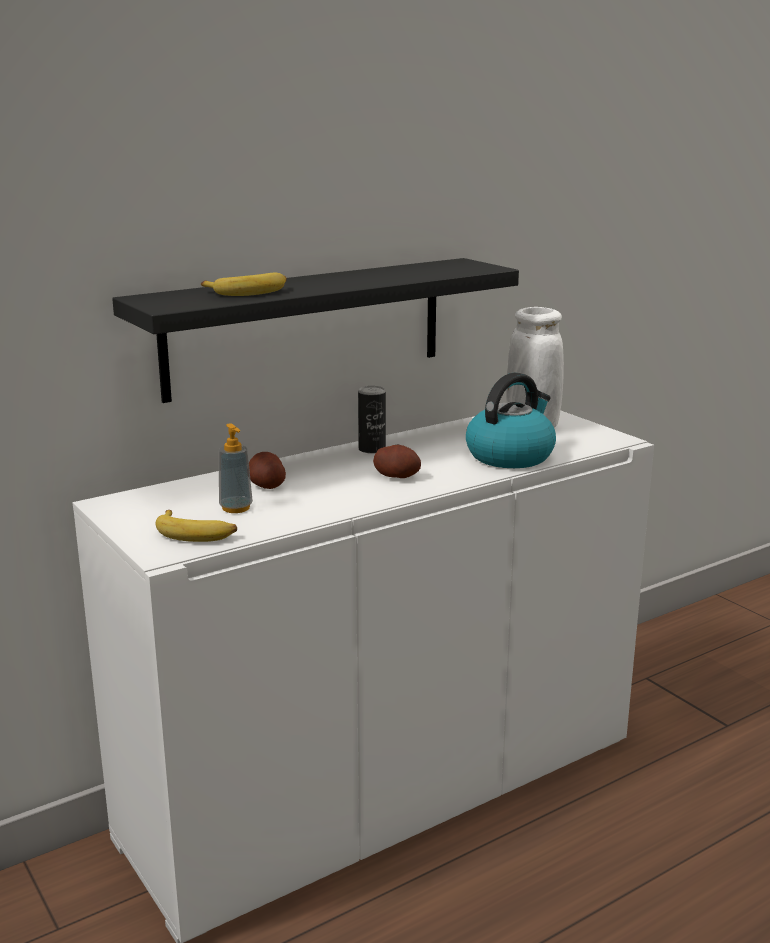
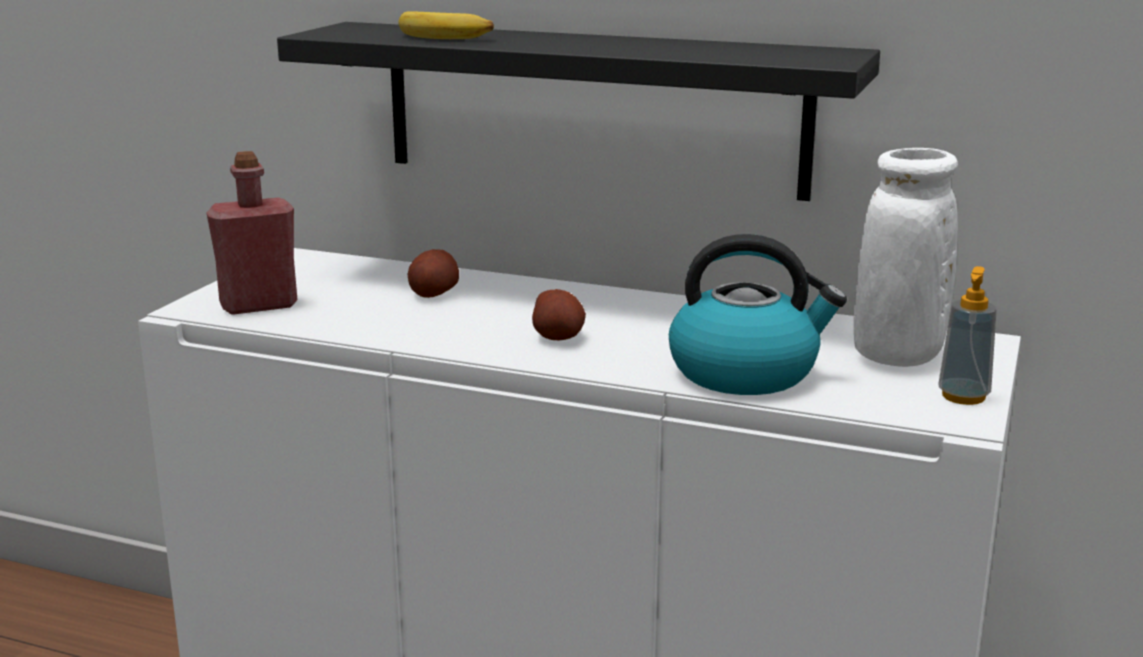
camera: 55 degrees right, 0 degrees up
(196, 533) = (258, 305): banana -> red bottle
(236, 508) = (348, 300): soap dispenser -> soap dispenser (963, 396)
(372, 449) = (630, 303): can -> none

